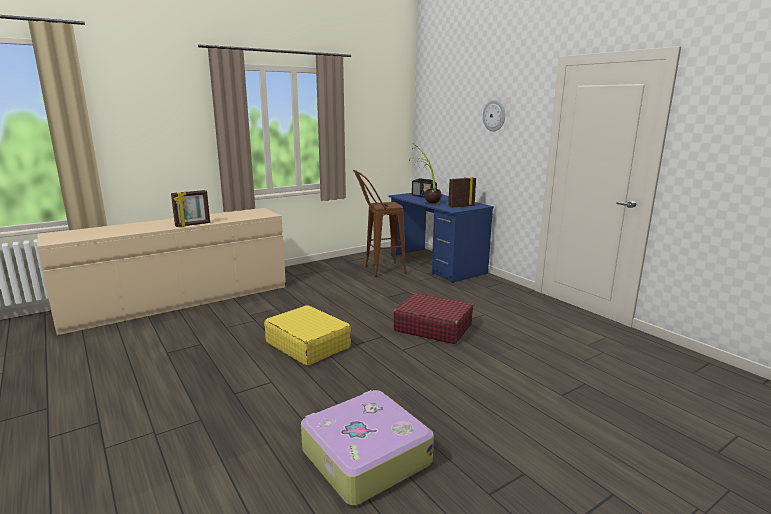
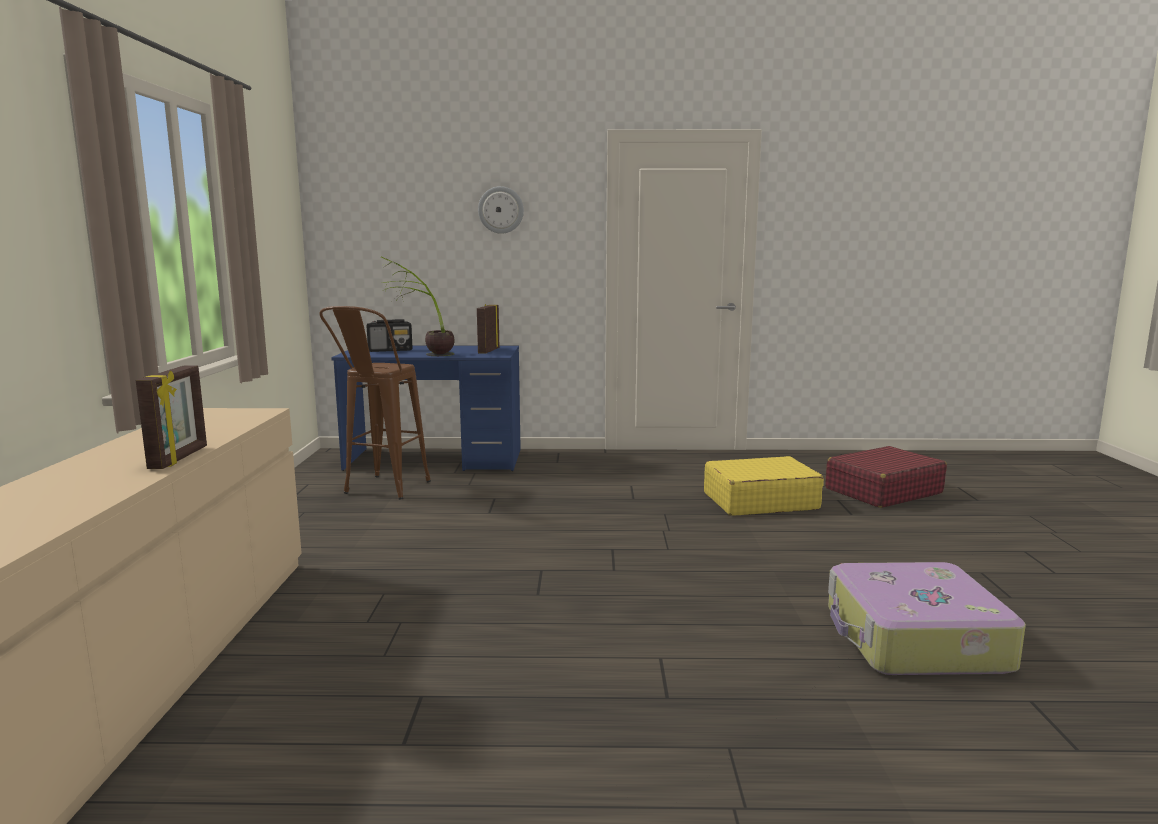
camera: 55 degrees left, 5 degrees down
(308, 345) = (568, 601): yellow suitcase -> yellow suitcase (759, 501)
(432, 327) = (629, 517): red suitcase -> red suitcase (882, 491)

